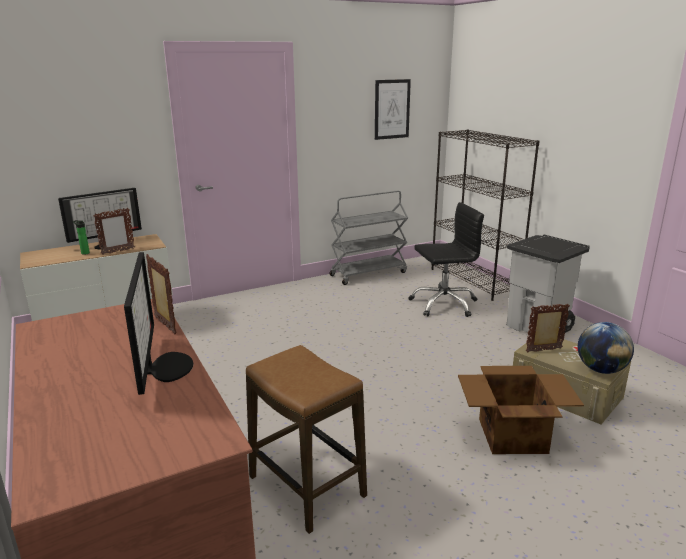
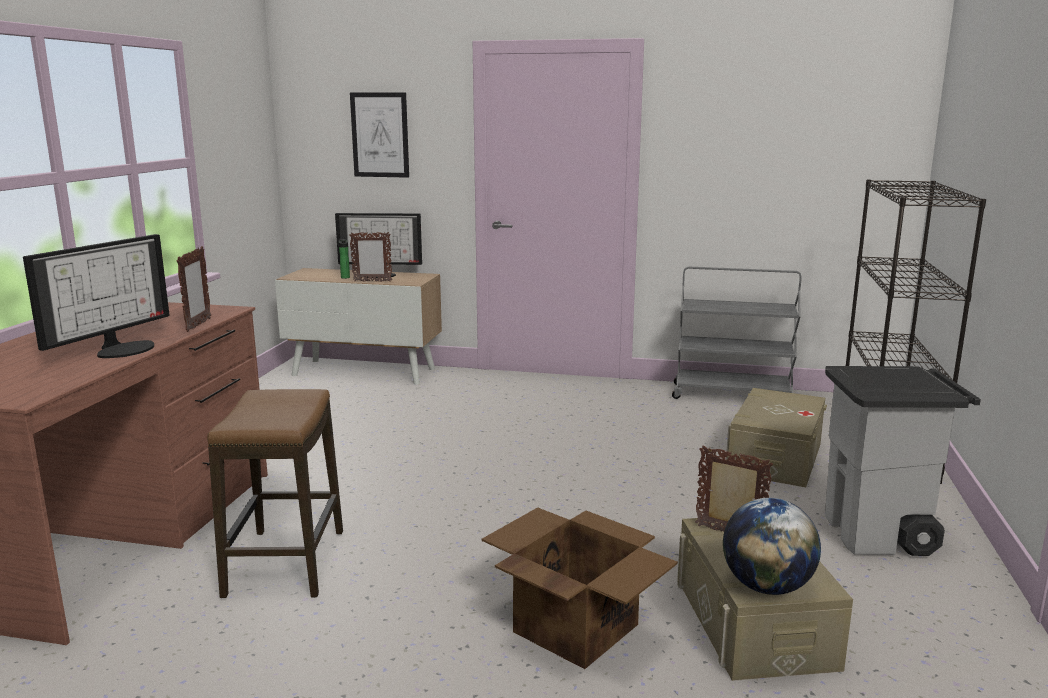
camera: 40 degrees right, 5 degrees down
(392, 109) = (810, 141): picture -> picture (380, 135)
(443, 304) = (775, 458): black office chair -> beige storage box

